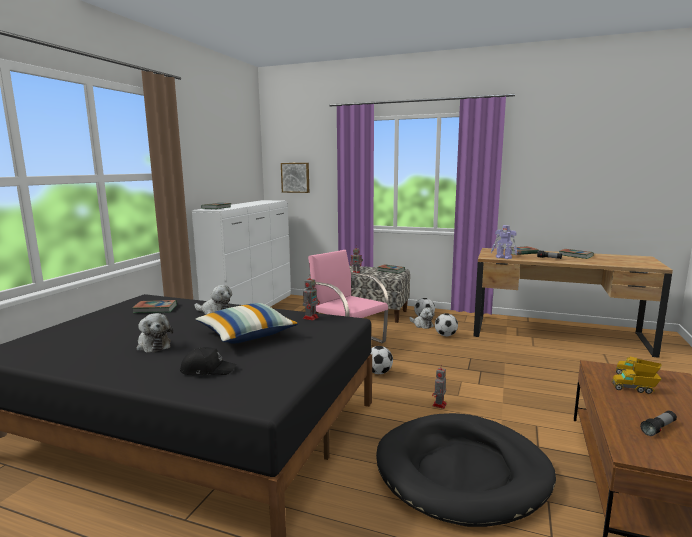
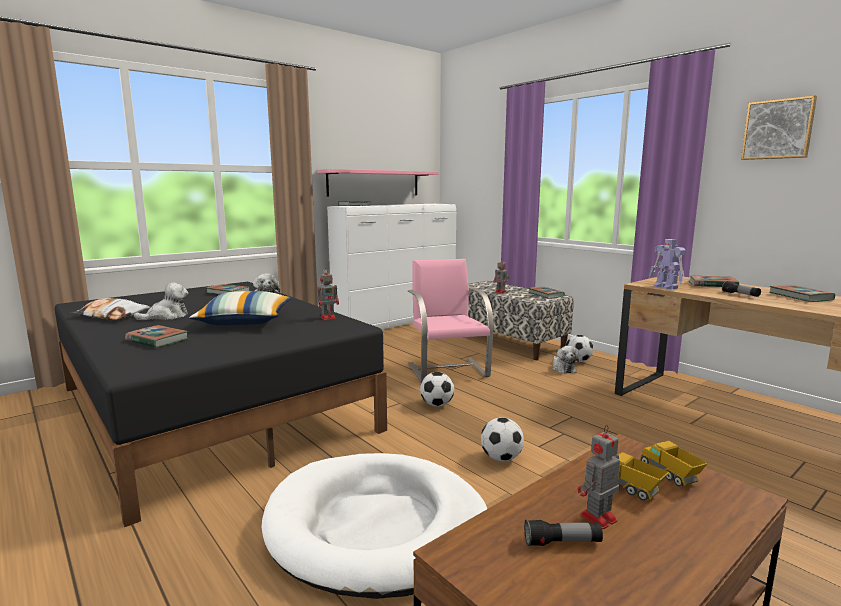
camera: 30 degrees right, 0 degrees up
(85, 356) = (112, 316): none -> pillow
(153, 345) = (167, 316): plush toy -> plush toy turned 120 degrees counterclockwise
(207, 370) = (157, 340): black cap -> book
(222, 185) = (374, 183): none -> pink shelf
(295, 177) = (468, 177): picture -> picture (778, 129)
(439, 405) = (454, 454): toy robot -> toy robot (597, 518)
(445, 335) = (577, 385): football -> football (501, 458)
(462, 472) = (377, 527): black dog bed -> white dog bed

